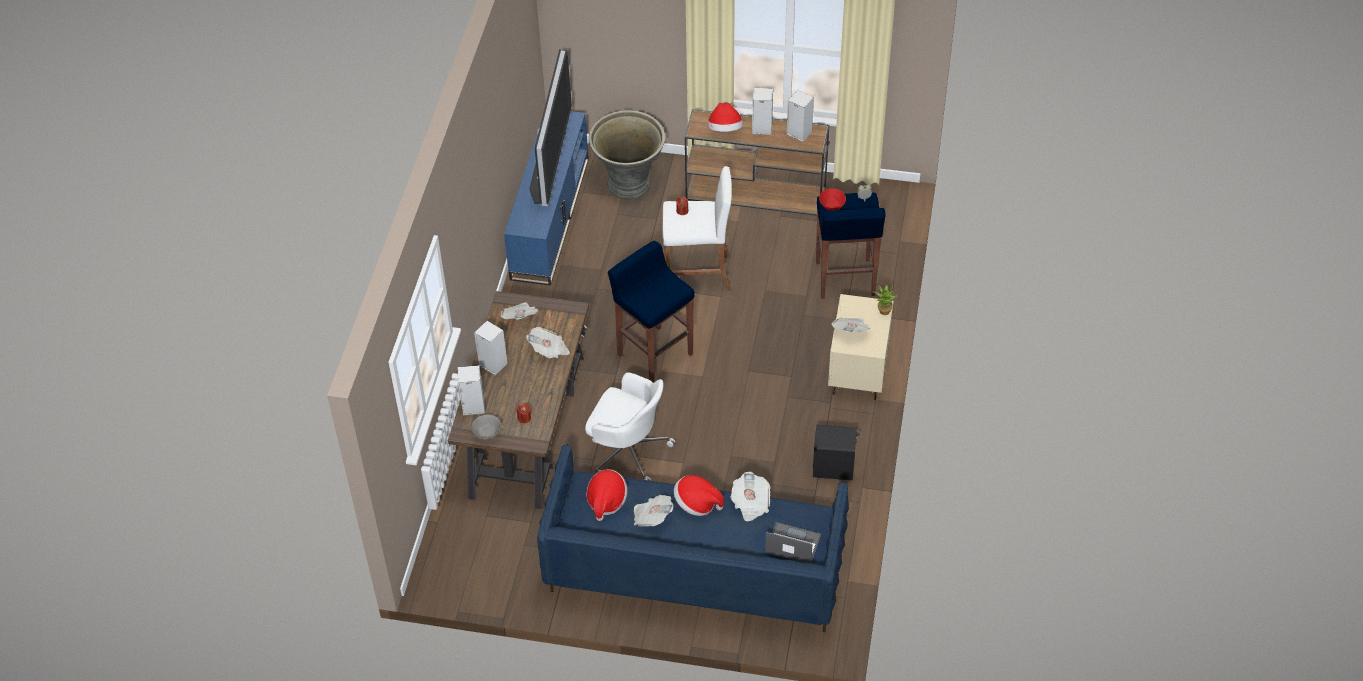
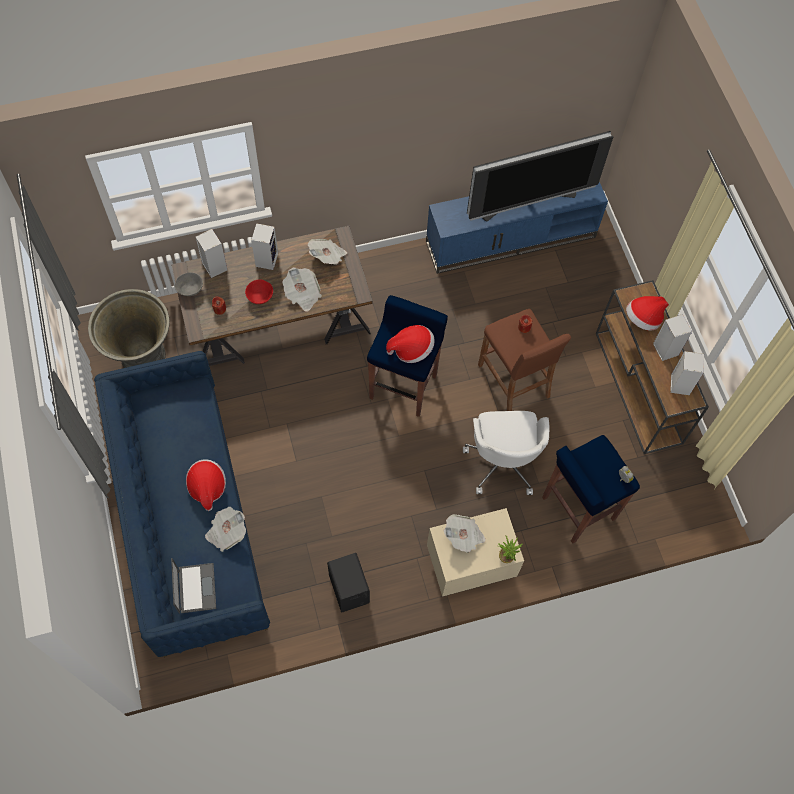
camera: 60 degrees right, 15 degrees up
(606, 501) = (178, 413): hat -> hat (411, 349)
(628, 451) = (288, 412): white office chair -> white office chair (503, 461)
(629, 185) = (585, 281): grey planter -> grey planter (142, 357)
(652, 517) = (176, 457): newspaper -> none
(698, 274) = (514, 381): white stool -> brown stool
(832, 206) = (596, 453): red bowl -> red bowl (260, 297)

